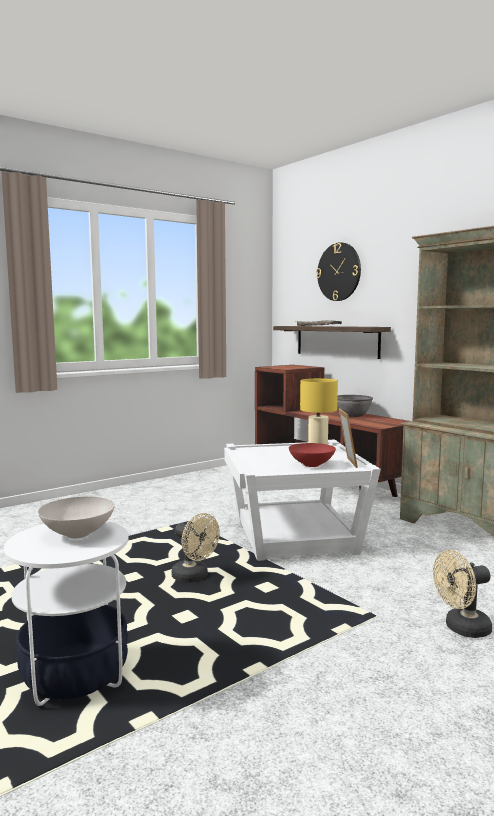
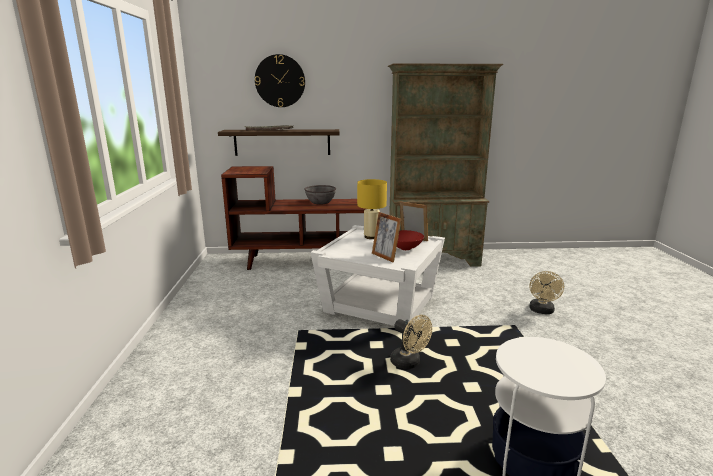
camera: 55 degrees left, 10 degrees up
(79, 534) = (540, 356): white bowl -> none
(194, 577) = (409, 363): beige fan -> beige fan turned 60 degrees clockwise
(270, 464) = (385, 257): none -> picture frame

